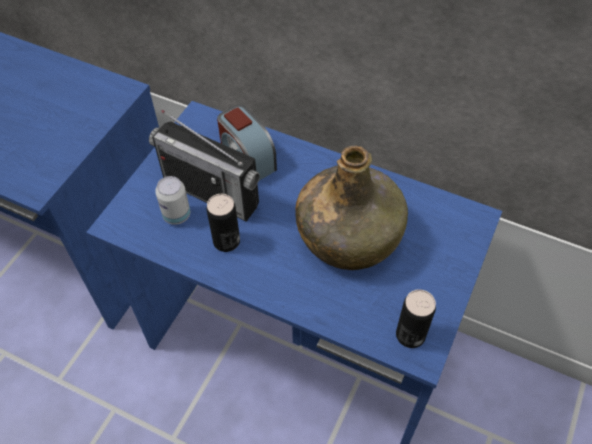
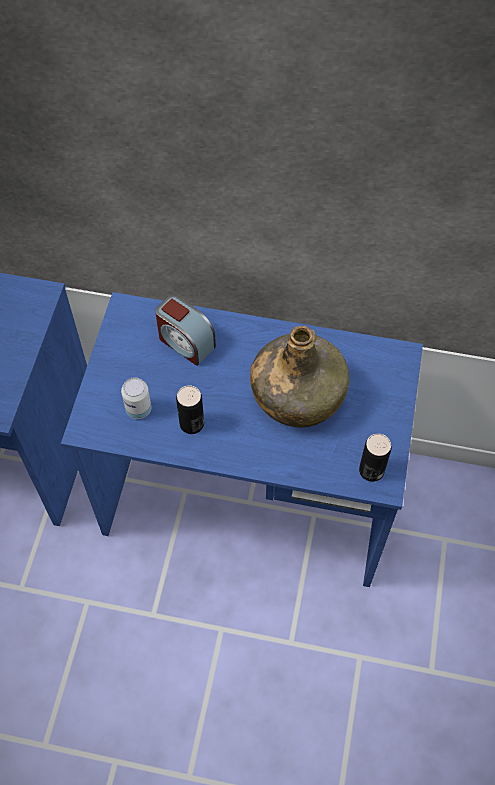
camera: 15 degrees left, 5 degrees up
(211, 193) = (163, 381): radio -> none

